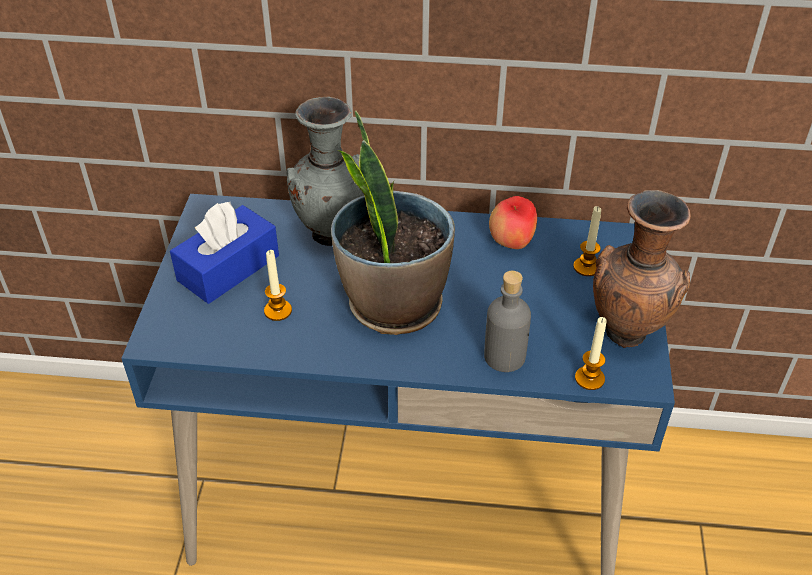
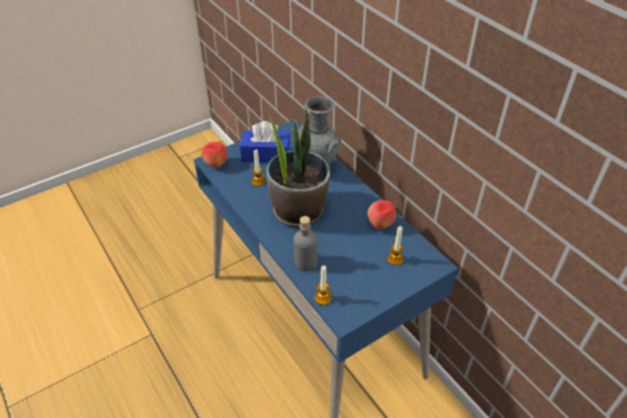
camera: 50 degrees right, 0 degrees up
(174, 337) = (216, 164): none -> apple
(628, 333) = (367, 297): brown vase -> none

